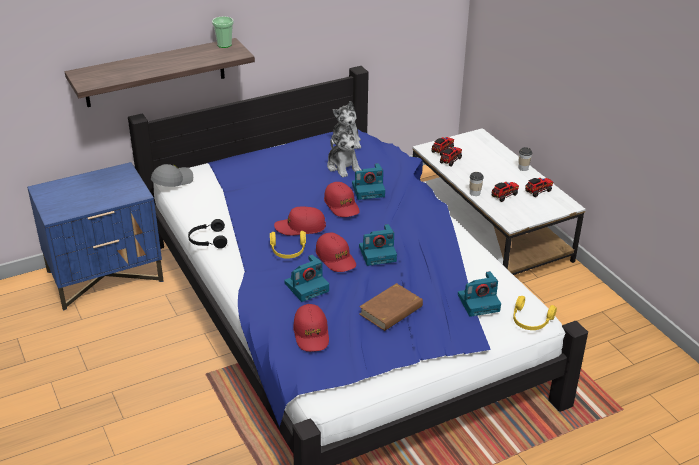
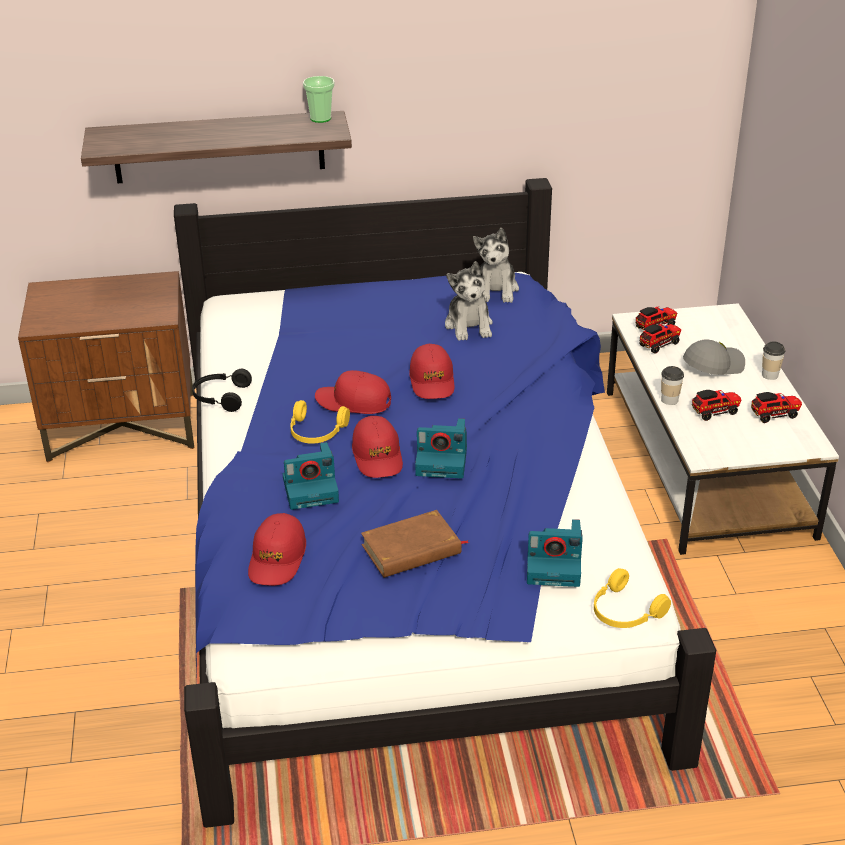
camera: 20 degrees right, 0 degrees up
(105, 276) = (123, 426): blue nightstand -> brown nightstand
(172, 181) = (223, 306): grey cap -> grey cap (712, 365)
(369, 190) = (485, 365): camera -> none

